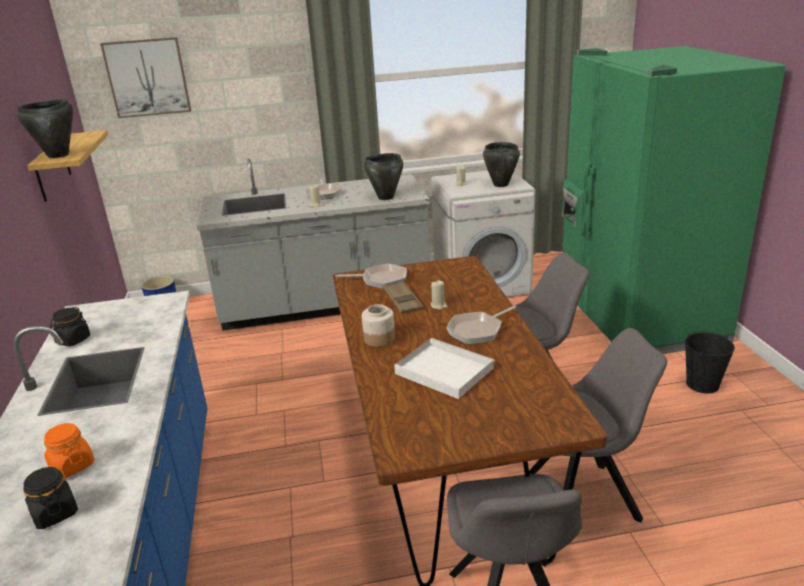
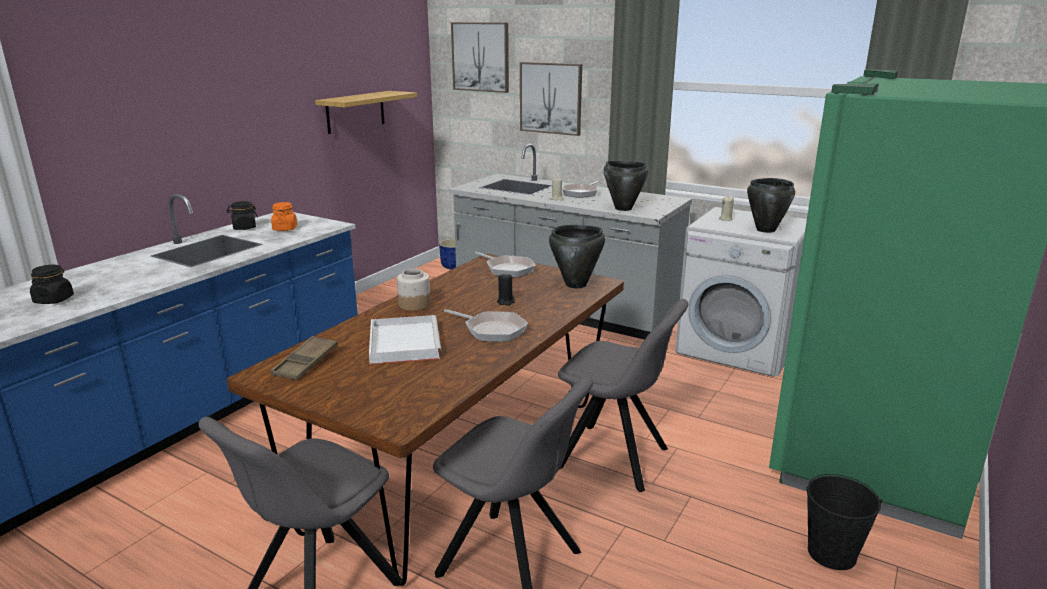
camera: 40 degrees right, 5 degrees down
(58, 155) = (343, 98): black cooking pot -> black cooking pot (576, 284)
(72, 466) = (105, 284): orange jar -> orange jar (285, 229)
(244, 109) = (551, 98): none -> picture
(402, 301) = (488, 288): brown tray -> brown tray (306, 363)
(438, 305) = (505, 302): beige candle -> black candle
(478, 330) = (492, 330): frying pan -> frying pan turned 150 degrees counterclockwise

